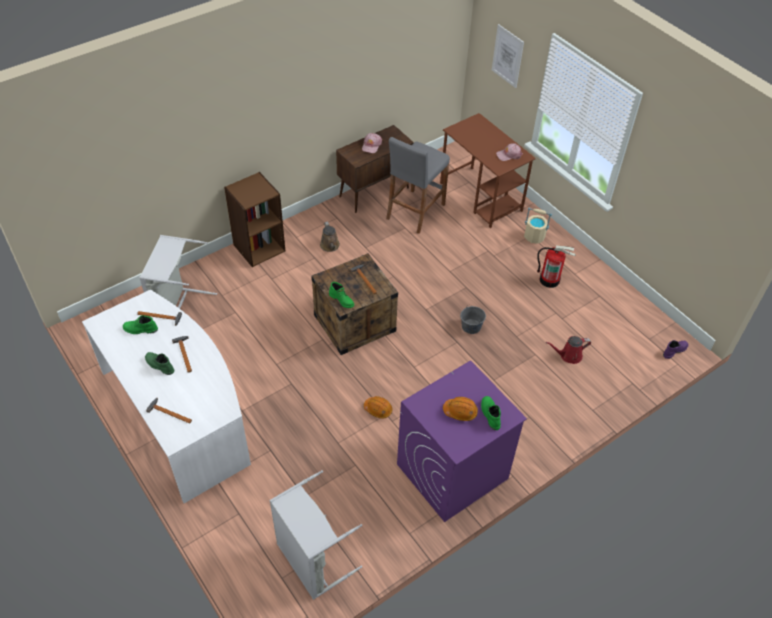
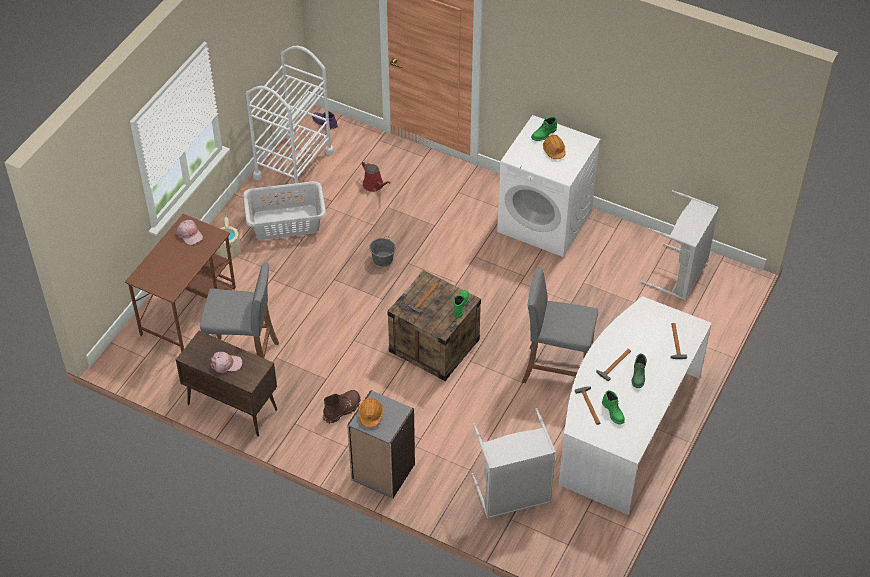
camera: 115 degrees left, 0 degrees up
(259, 247) = (382, 472): brown bookcase -> grey bookcase
(272, 394) = (556, 369): none -> grey stool
(330, 246) = (342, 409): brown watering can -> brown boot
(378, 409) = (519, 289): orange hard hat -> orange hard hat (370, 415)
(452, 472) = (545, 222): purple washing machine -> white washing machine
(507, 56) = (104, 208): picture -> none
(549, 280) = (285, 222): fire extinguisher -> grey laundry basket
(622, 308) = (293, 164): none -> white cart

